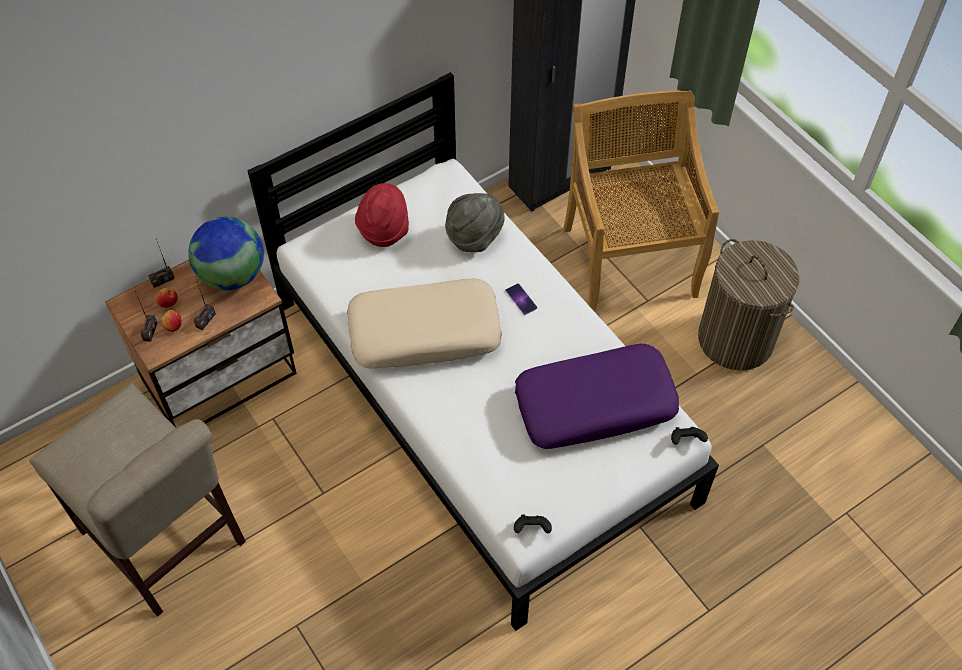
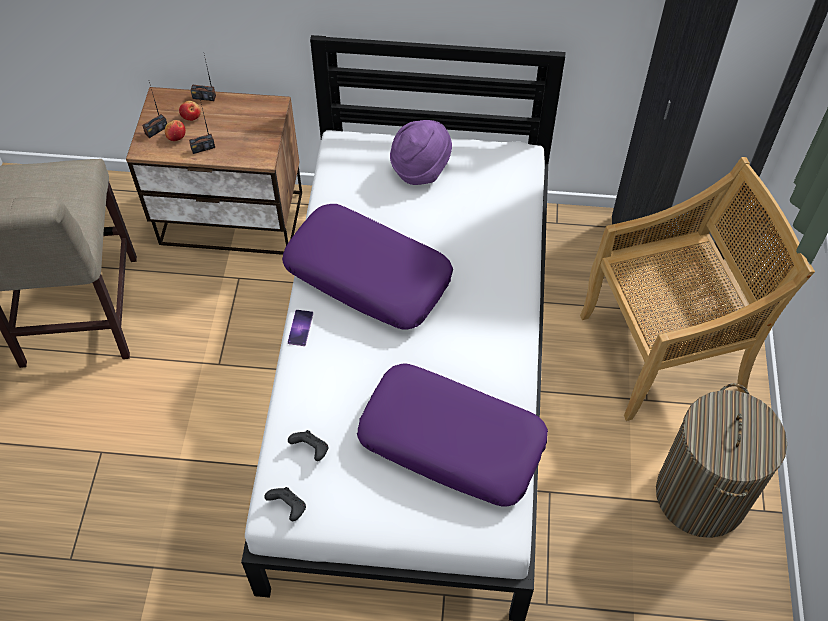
camera: 40 degrees right, 0 degrees up
(232, 275) = (257, 126): globe -> none
(384, 229) = (420, 168): red hat -> purple hat
(425, 332) = (369, 276): beige pillow -> purple pillow
(474, 236) = (490, 222): grey hat -> none
(521, 299) = (478, 303): phone -> phone (300, 328)
(629, 259) = (664, 351): beige chair -> beige chair turned 45 degrees clockwise
(686, 440) = (503, 538): black game controller -> black game controller (311, 450)

